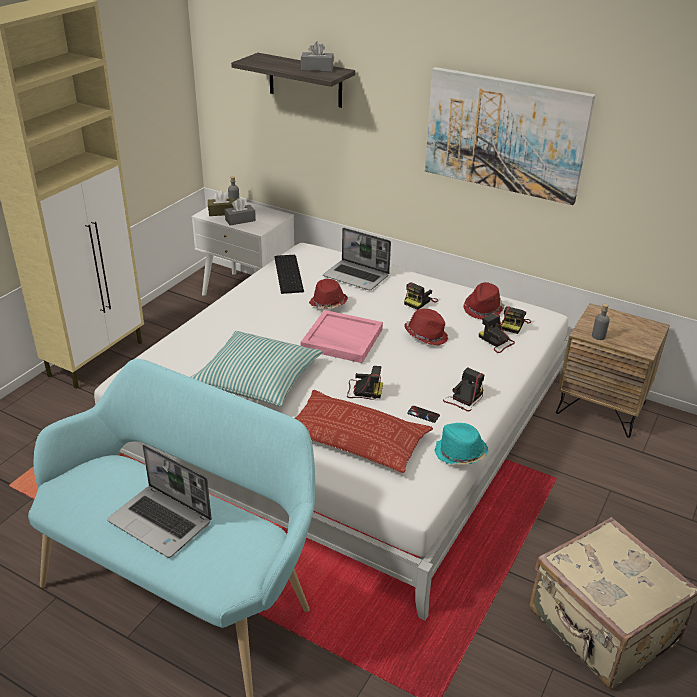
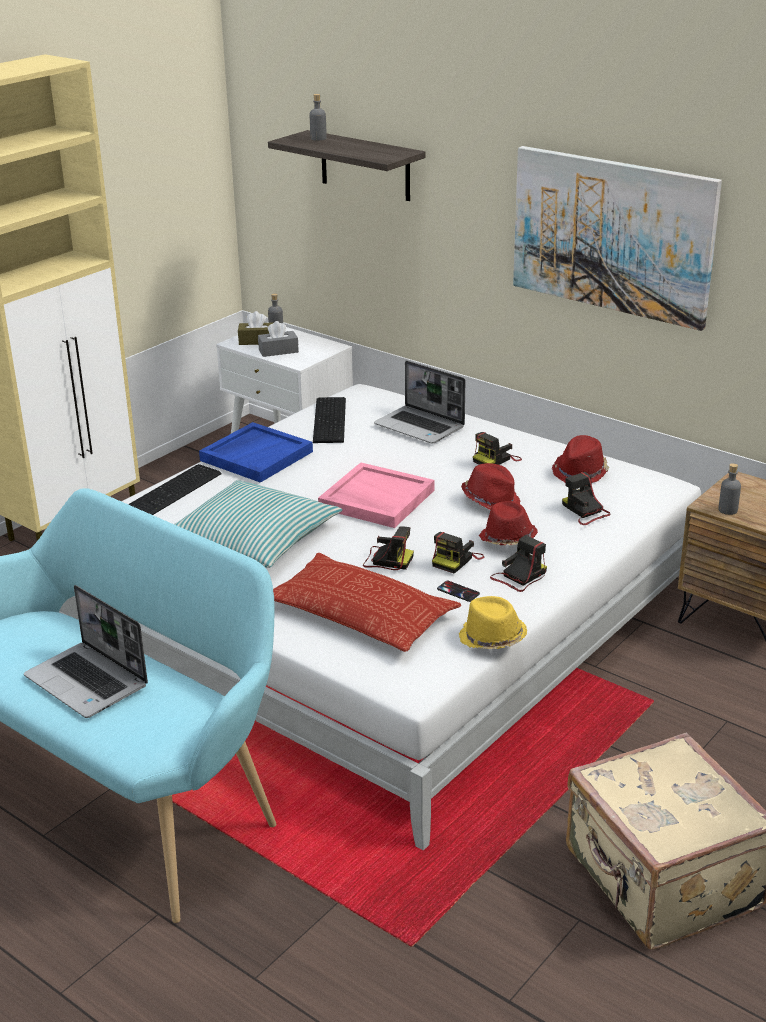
camera: 10 degrees right, 5 degrees down
(186, 340) = (174, 491): none -> keyboard
(241, 306) = (256, 455): none -> blue tray
(269, 59) = (318, 138): none -> grey bottle
(317, 68) = (375, 149): grey tissue box -> none
(328, 304) = (371, 457): red hat -> red hat (507, 539)
(460, 454) = (492, 639): turquoise hat -> yellow hat
(514, 324) = (617, 492): camera -> camera (456, 560)

